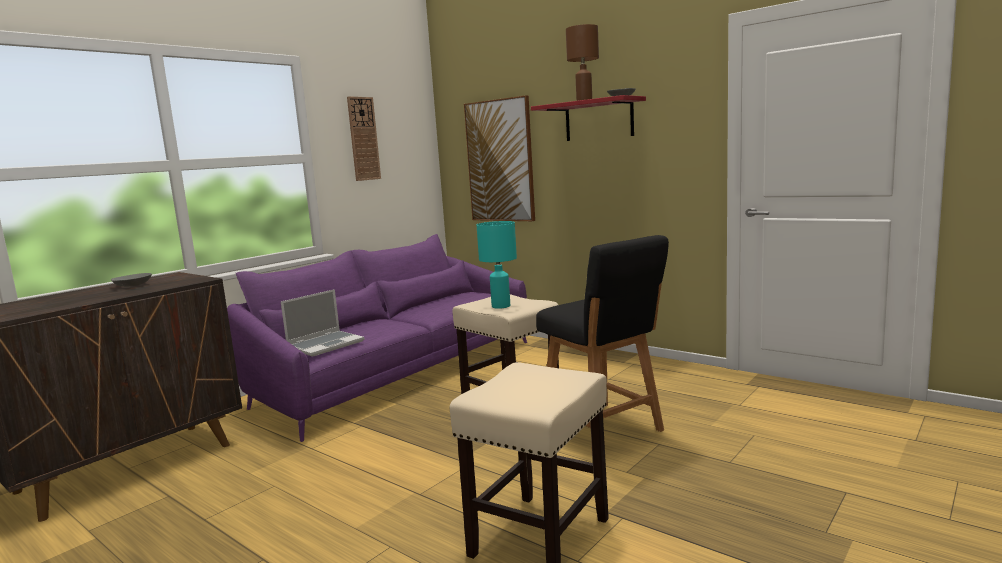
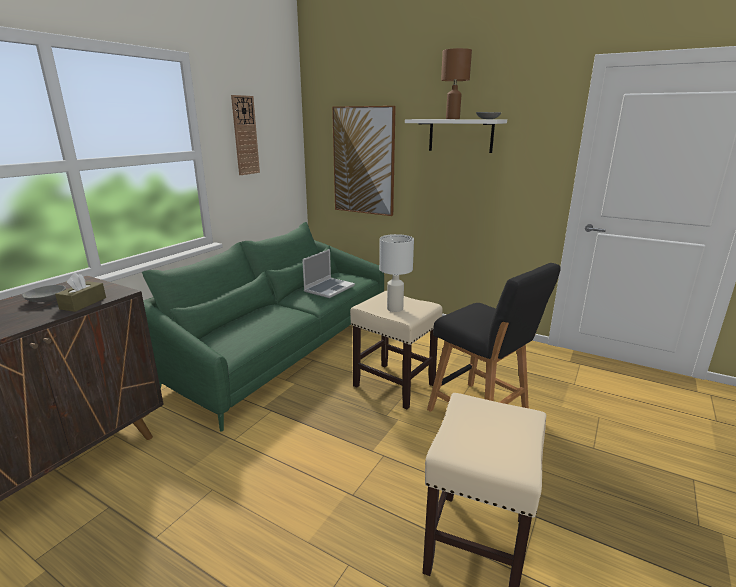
camera: 10 degrees left, 10 degrees up
(164, 286) = (83, 303): none -> brown tissue box
(326, 344) = (234, 339): laptop -> laptop (329, 288)
(396, 373) = (282, 348): purple sofa -> green sofa
(500, 306) = (394, 309): turquoise table lamp -> white table lamp
(599, 120) = (460, 135): red shelf -> white shelf

